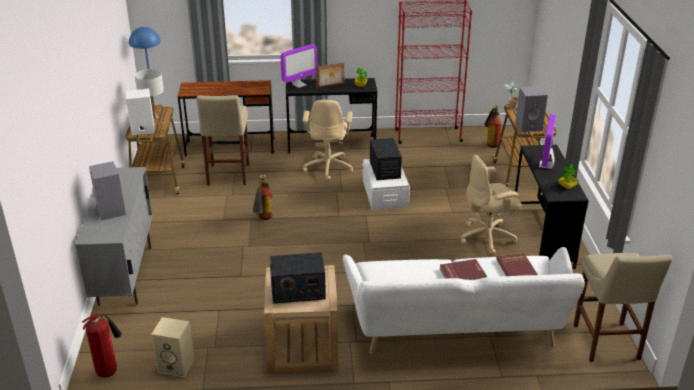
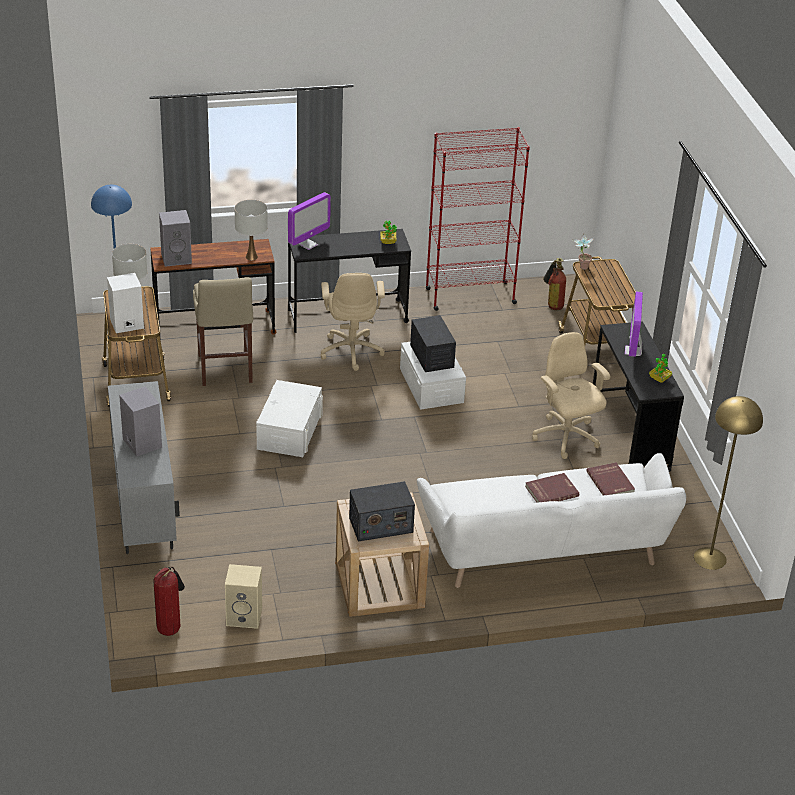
camera: 10 degrees left, 5 degrees up
(254, 90) = (251, 257): none -> white table lamp
(263, 220) = (289, 431): fire extinguisher -> white storage box
(330, 86) = (349, 245): picture frame -> none
(488, 237) = (566, 438): beige office chair -> beige office chair turned 90 degrees clockwise
(529, 126) = (607, 295): grey speaker -> grey speaker (177, 258)
(607, 344) = (710, 558): beige stool -> yellow floor lamp

